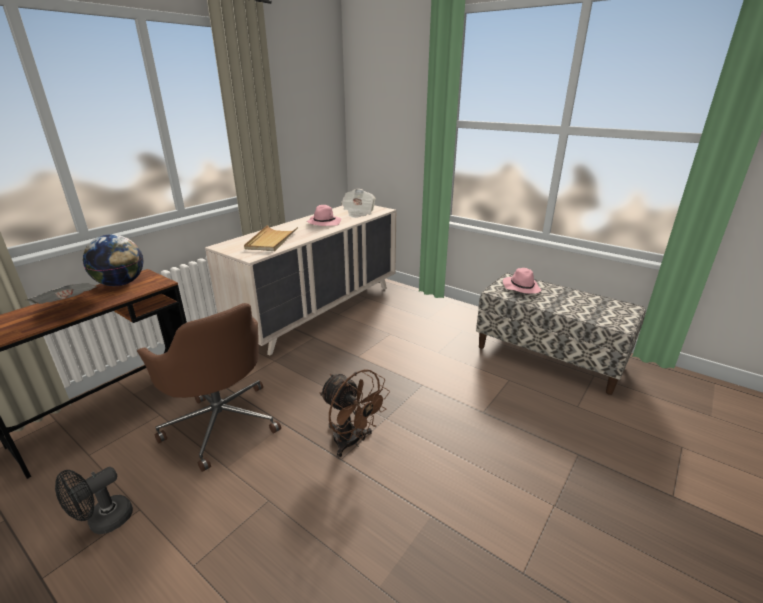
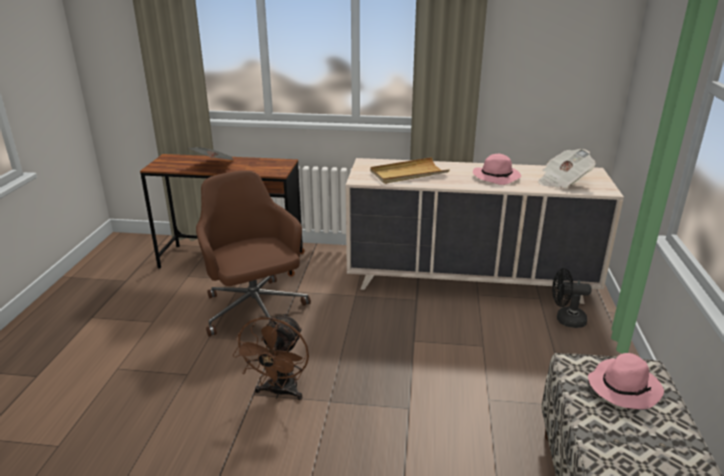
camera: 60 degrees right, 0 degrees up
(104, 522) = (137, 314): black fan -> black fan (565, 320)
(121, 284) = (263, 163): globe -> none
(222, 422) = (255, 310): brown office chair -> brown office chair turned 135 degrees clockwise

